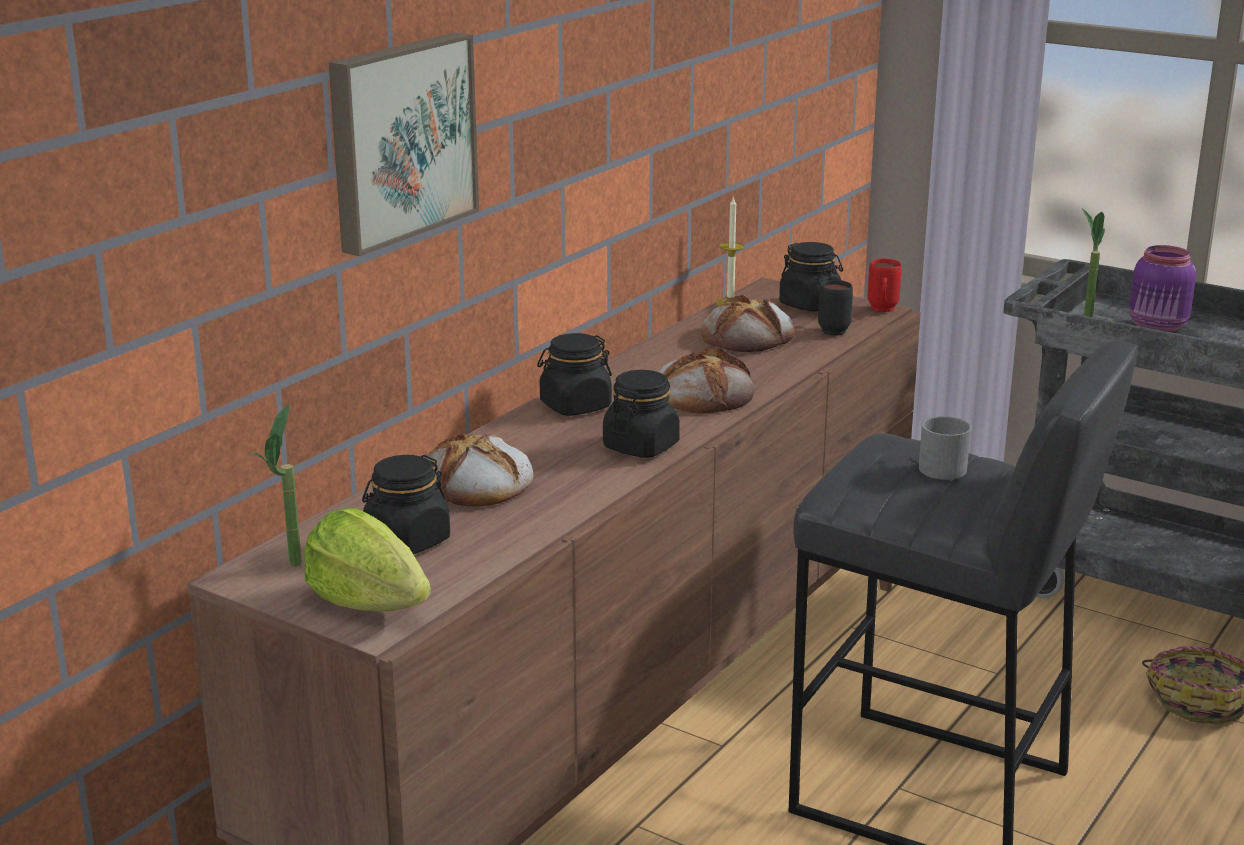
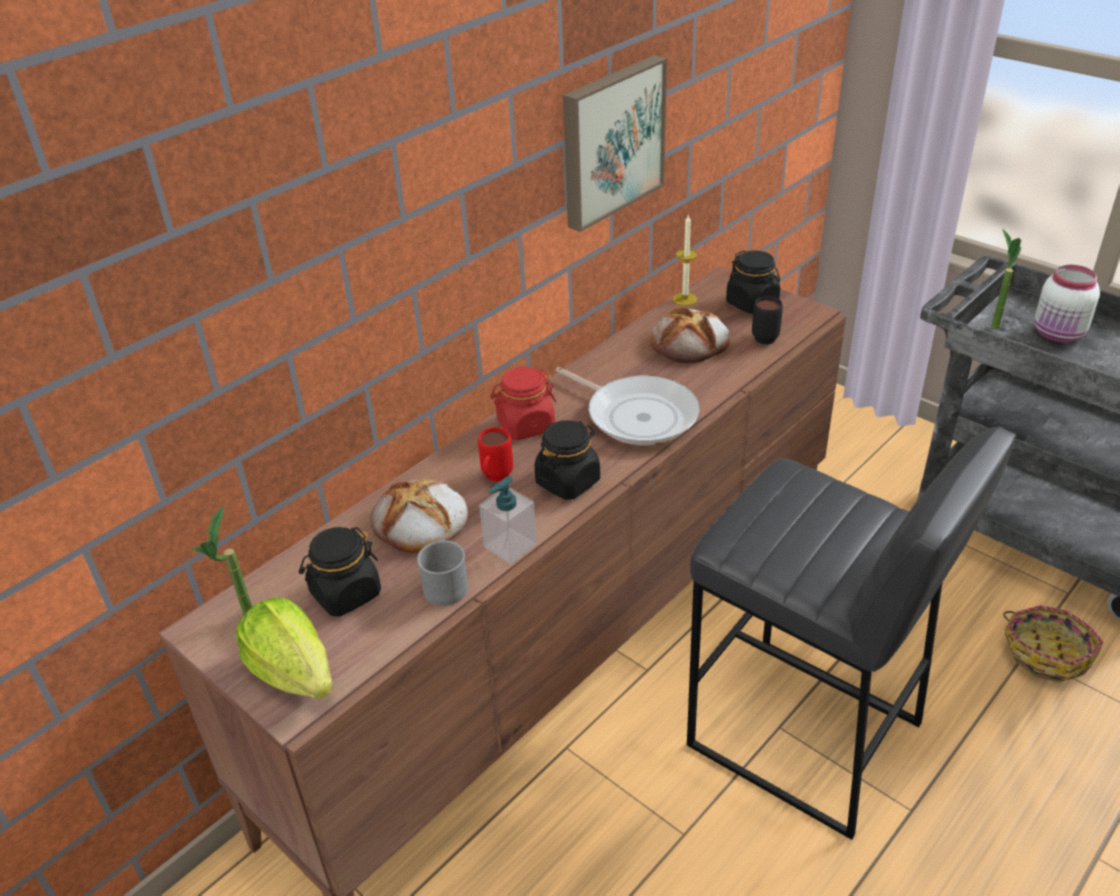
camera: 10 degrees right, 15 degrees up
(399, 140) = (339, 239): picture -> picture (610, 141)
(575, 406) = (525, 425): black jar -> red jar
(590, 496) = (510, 545): none -> soap dispenser
(704, 393) = (637, 415): bread -> frying pan
(882, 311) = (812, 314): red mug -> red mug (495, 479)
(939, 466) = (824, 513): grey mug -> grey mug (445, 584)
(1158, 327) = (1058, 335): purple jar -> white jar

